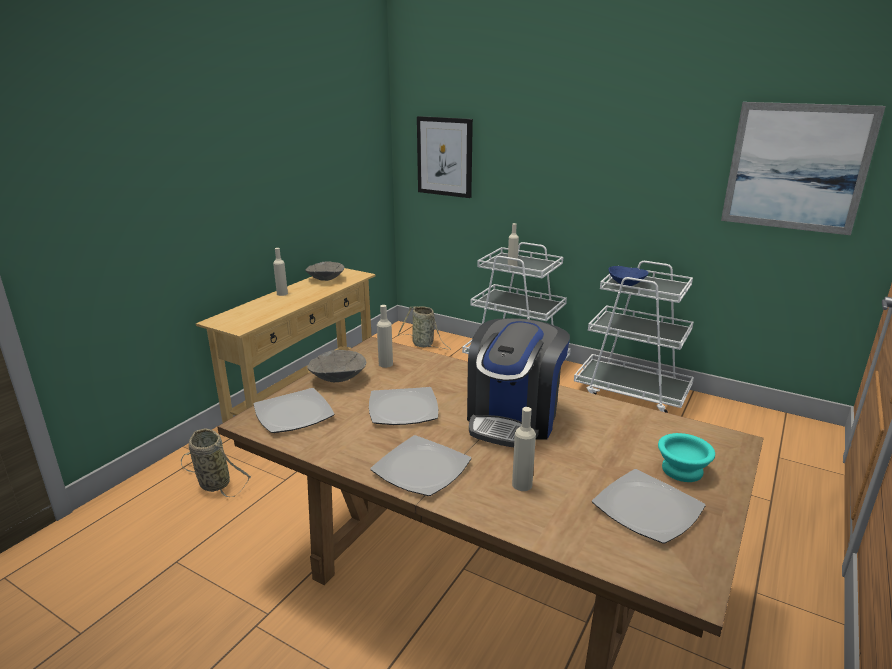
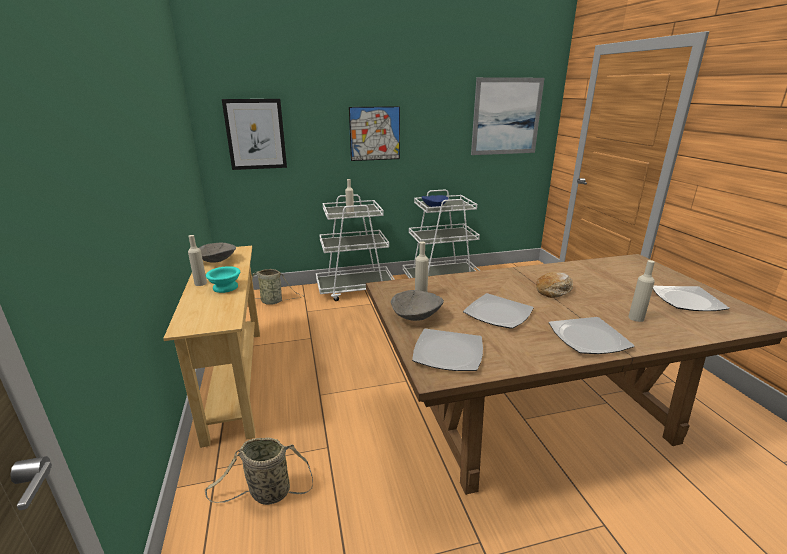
camera: 45 degrees left, 0 degrees up
(513, 418) = (554, 290): coffee machine -> bread
(576, 171) = (375, 133): none -> picture
(680, 470) = (654, 279): turquoise bowl -> turquoise bowl (224, 288)

